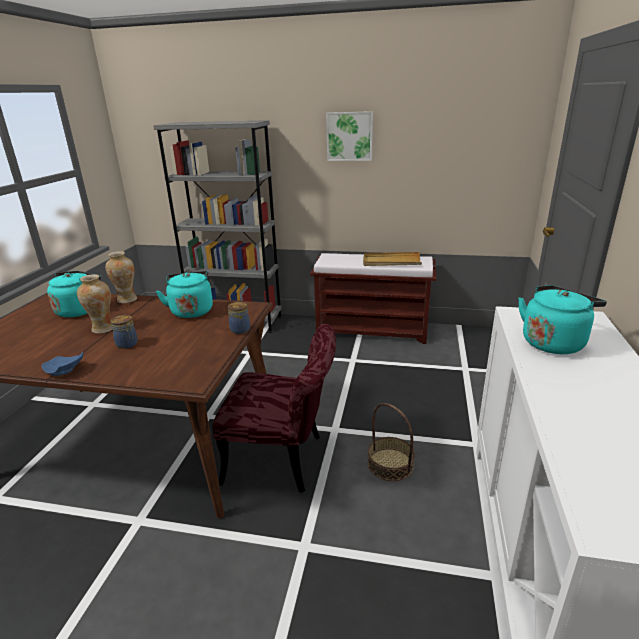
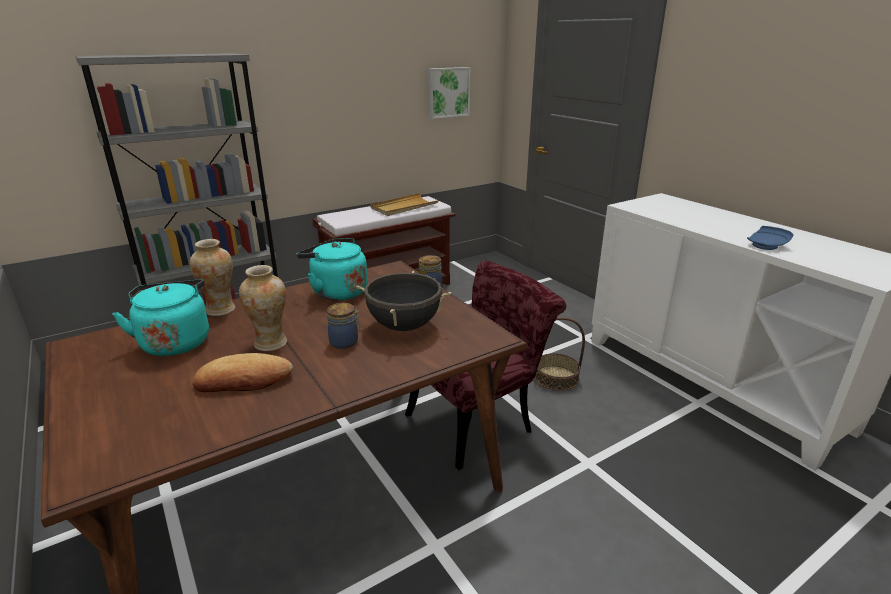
camera: 45 degrees left, 0 degrees up
(55, 344) = (243, 380): none -> bread
(64, 371) = (335, 392): blue plate -> blue plate (767, 246)
(171, 349) = (404, 326): none -> black cooking pot
(349, 136) = (332, 72): picture -> picture (448, 92)
(554, 342) = (680, 214): turquoise kettle -> none

